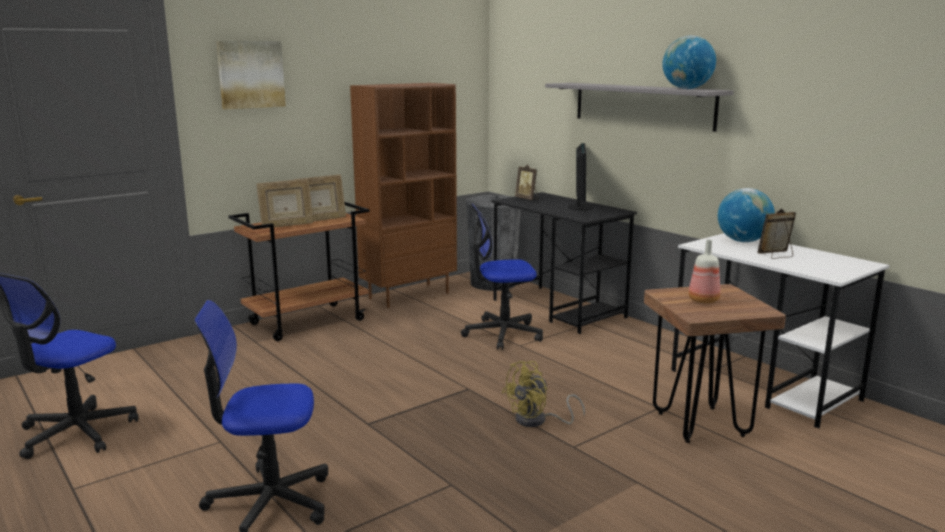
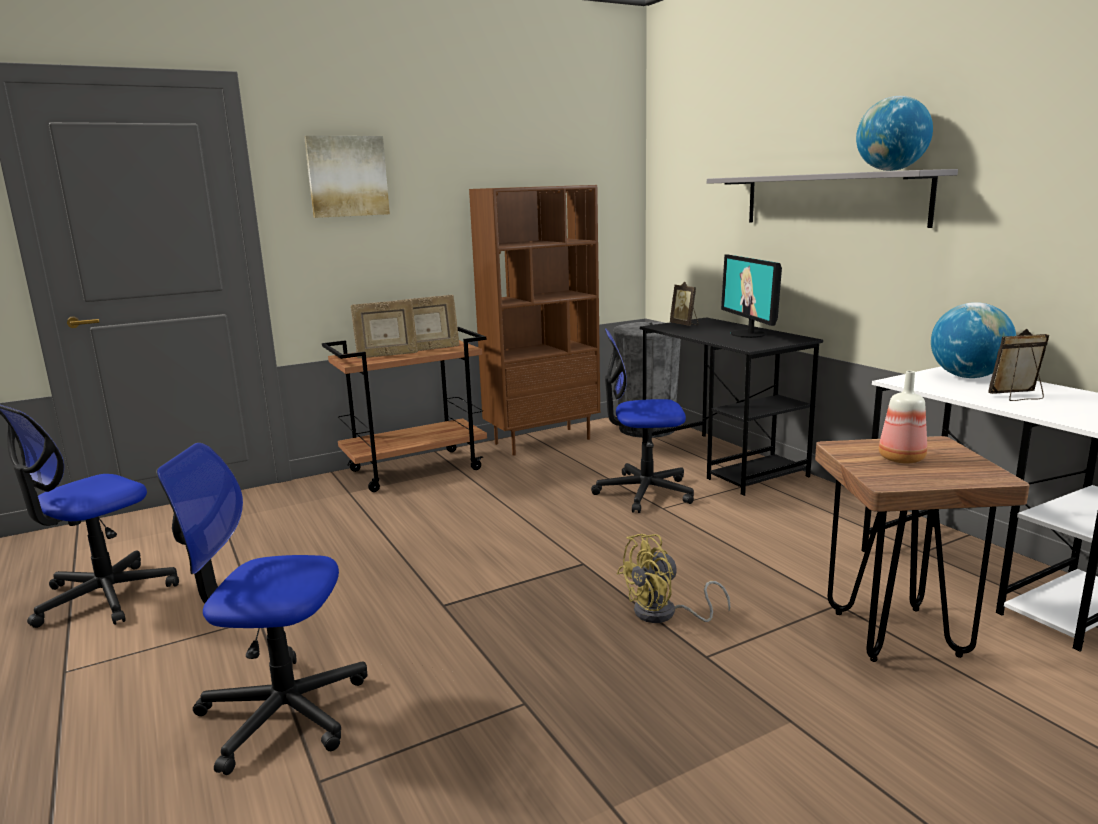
camera: 10 degrees right, 0 degrees up
(580, 207) = (749, 334): monitor -> monitor turned 150 degrees clockwise

